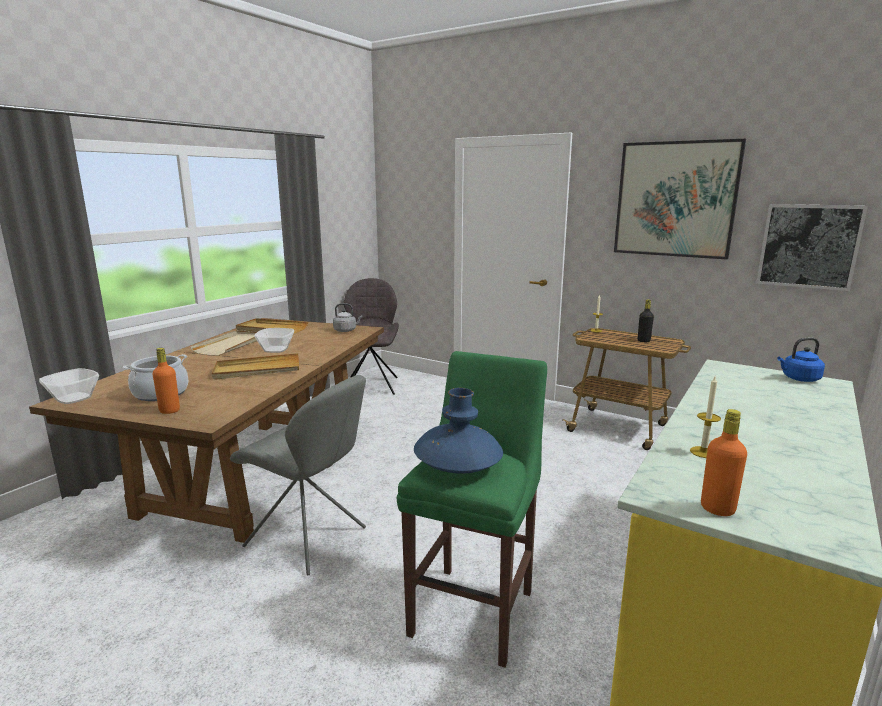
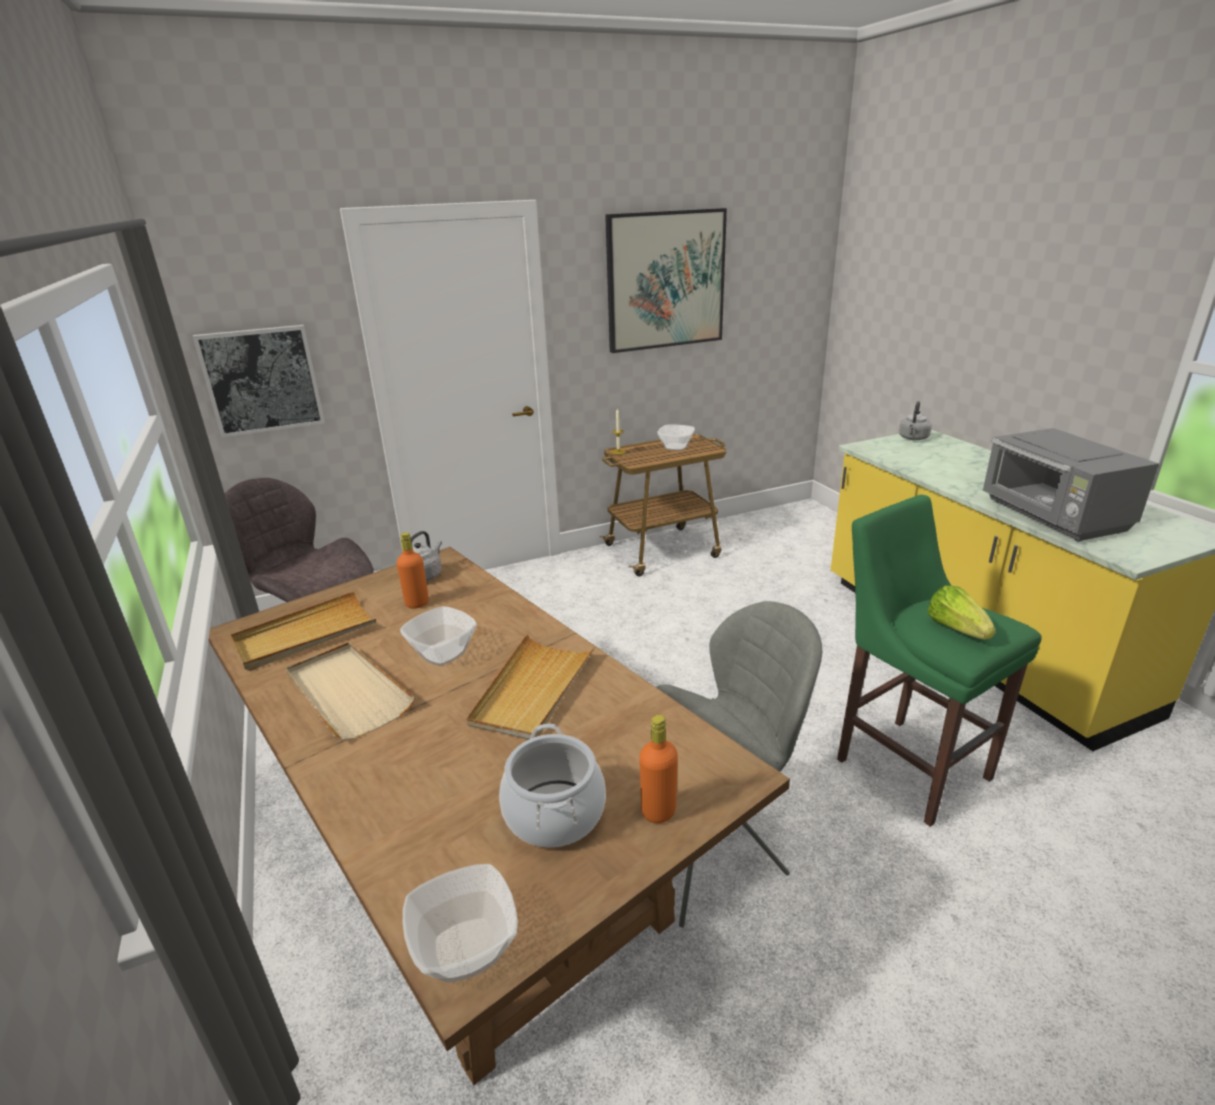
camera: 55 degrees left, 10 degrees up
(458, 465) = (956, 629): blue vase -> lettuce
(643, 341) = (676, 447): black bottle -> bowl
(703, 452) = (1053, 517): candle -> grey microwave
(717, 509) = (1155, 547): orange bottle -> orange bottle (417, 603)
(799, 379) = (913, 438): blue kettle -> grey kettle
(808, 246) = (777, 314): picture -> picture (262, 380)

